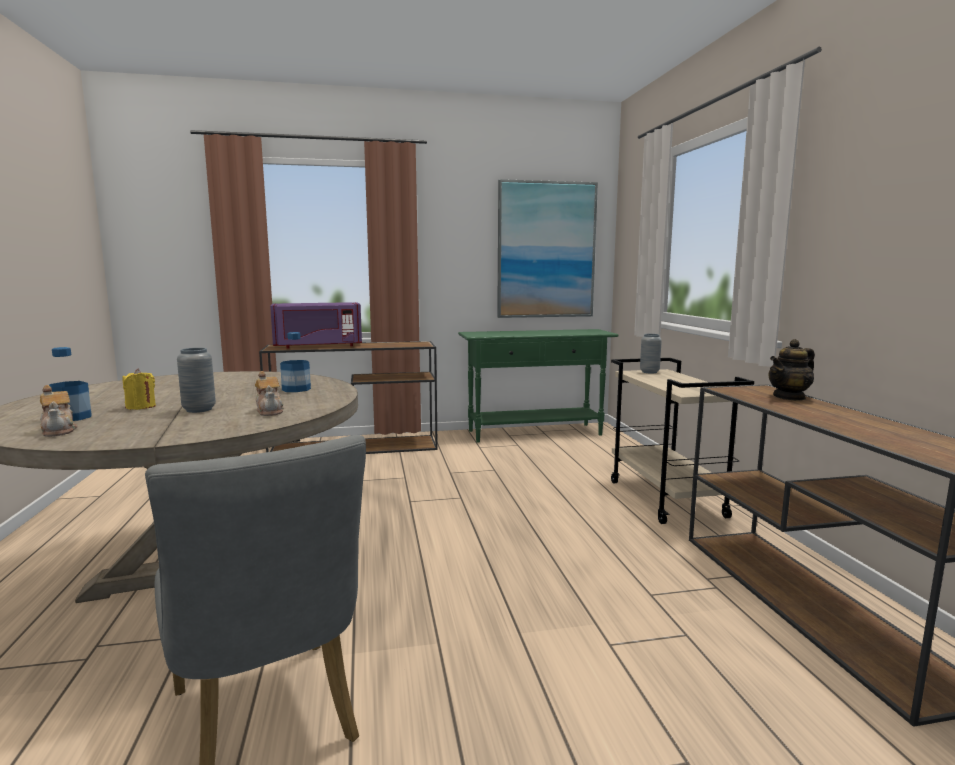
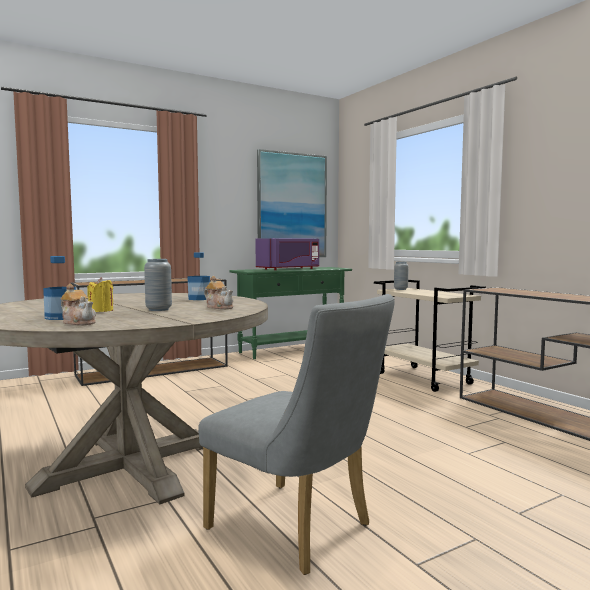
camera: 20 degrees left, 5 degrees down
(318, 346) = (123, 281): purple microwave -> purple microwave (289, 269)
(789, 397) = (522, 290): teapot -> none

